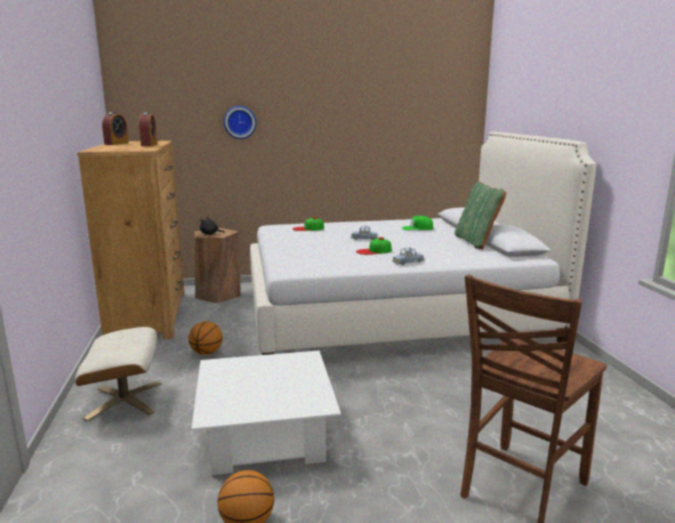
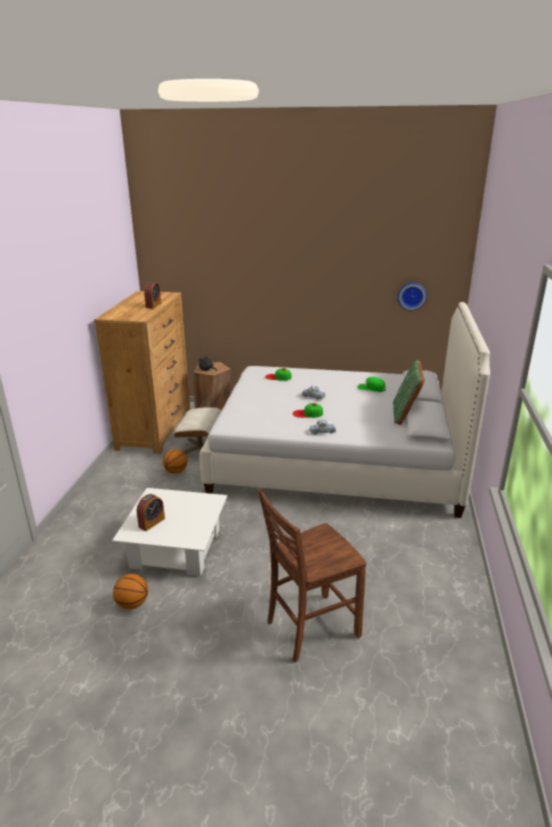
camera: 20 degrees right, 10 degrees up
(116, 144) = (134, 299): alarm clock -> alarm clock (151, 522)
(125, 400) = (107, 501): beige ottoman -> beige ottoman (200, 448)
(240, 122) = (239, 276): wall clock -> wall clock (412, 295)

